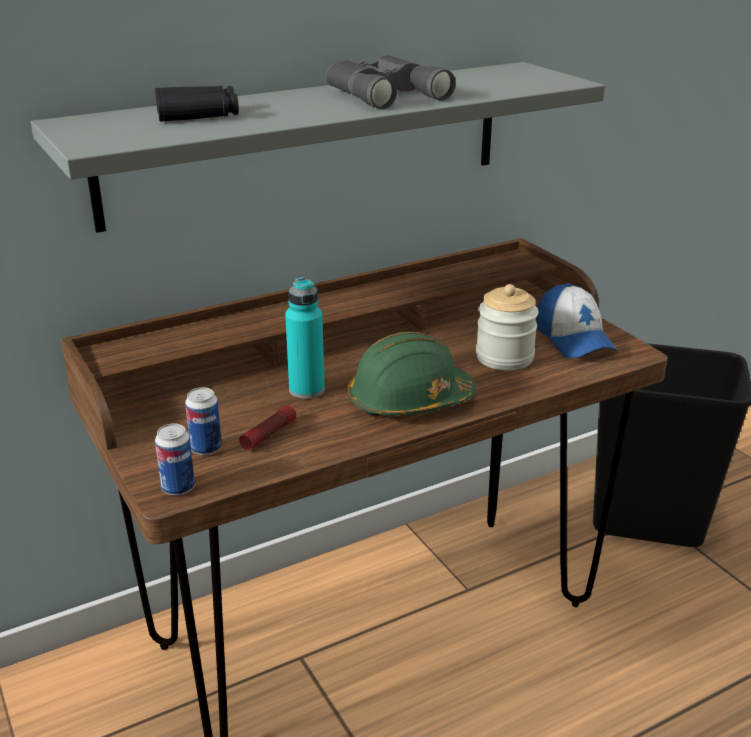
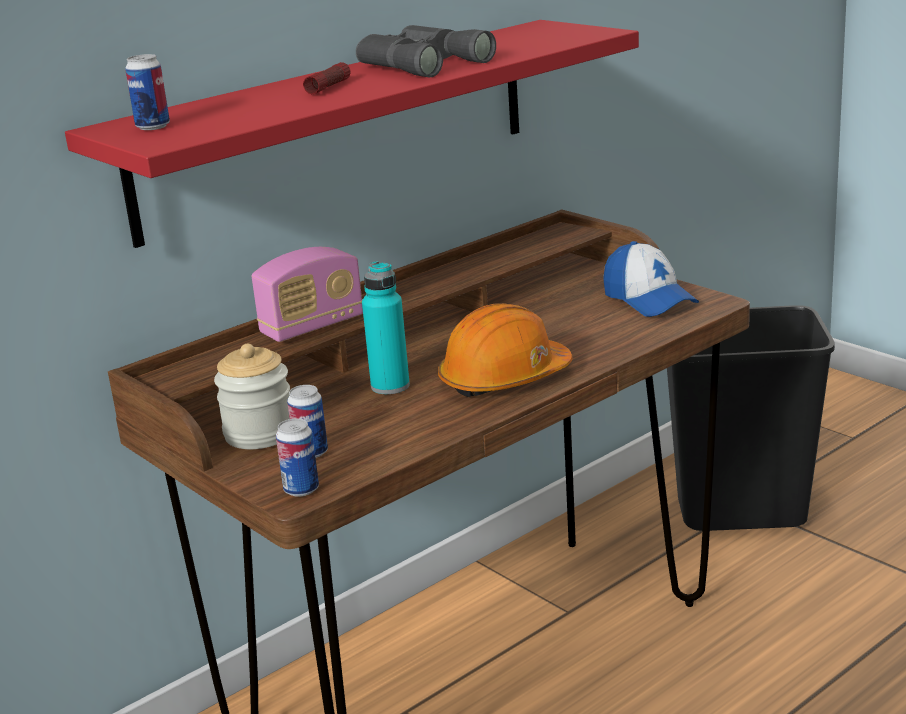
camera: 10 degrees left, 5 degrees down
(103, 127) = (153, 127): none -> can
(198, 114) = (242, 104): black binoculars -> none
(254, 322) = (312, 326): none -> radio
(269, 434) = (372, 430): flashlight -> flashlight (328, 87)
(308, 142) = (339, 126): grey shelf -> red shelf
(409, 401) = (504, 379): green hard hat -> orange hard hat
(504, 357) = (584, 326): jar -> jar (259, 434)

